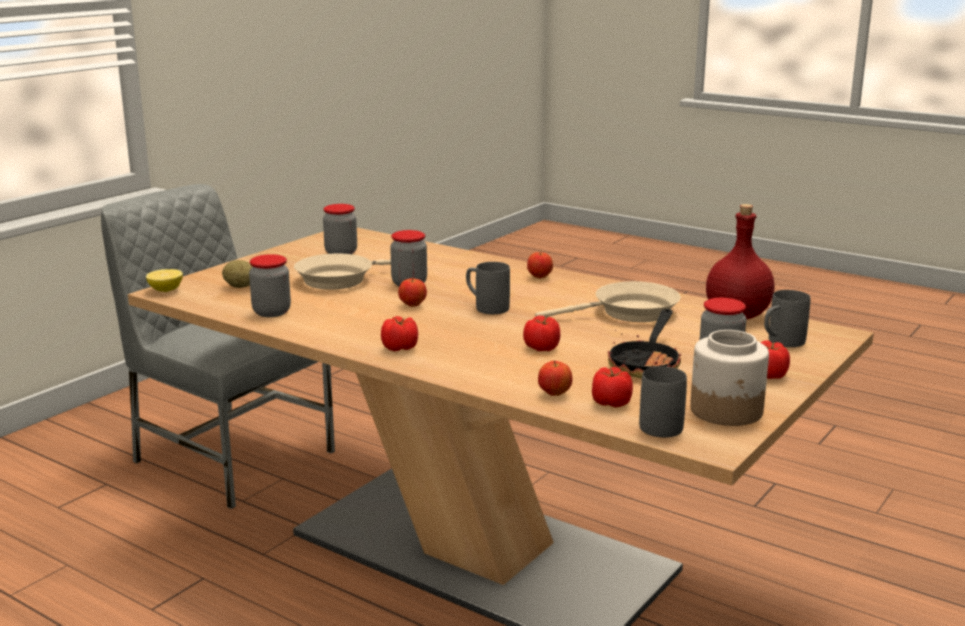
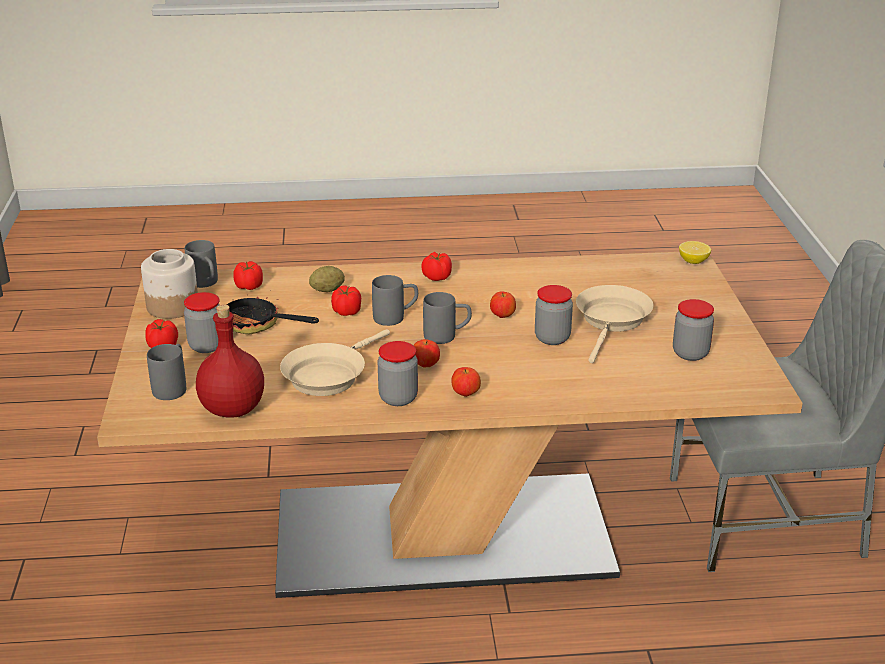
camera: 140 degrees right, 10 degrees up
(241, 287) = (656, 284): potato -> potato (327, 290)
(271, 312) = (578, 272): jar -> jar (398, 398)
(503, 331) = (395, 317): none -> grey mug
(554, 394) = (290, 280): apple -> apple (426, 365)
(647, 364) = (257, 325): frying pan -> frying pan turned 45 degrees counterclockwise

